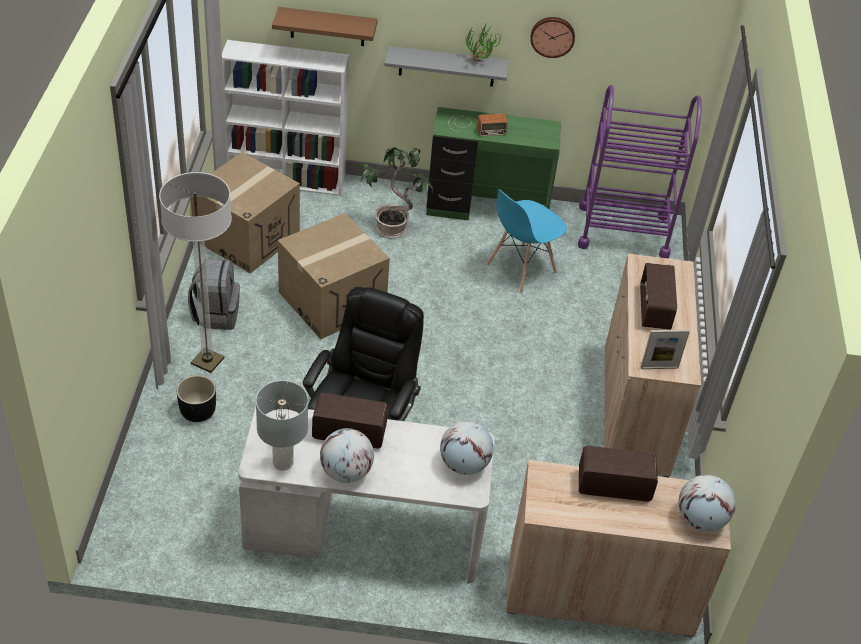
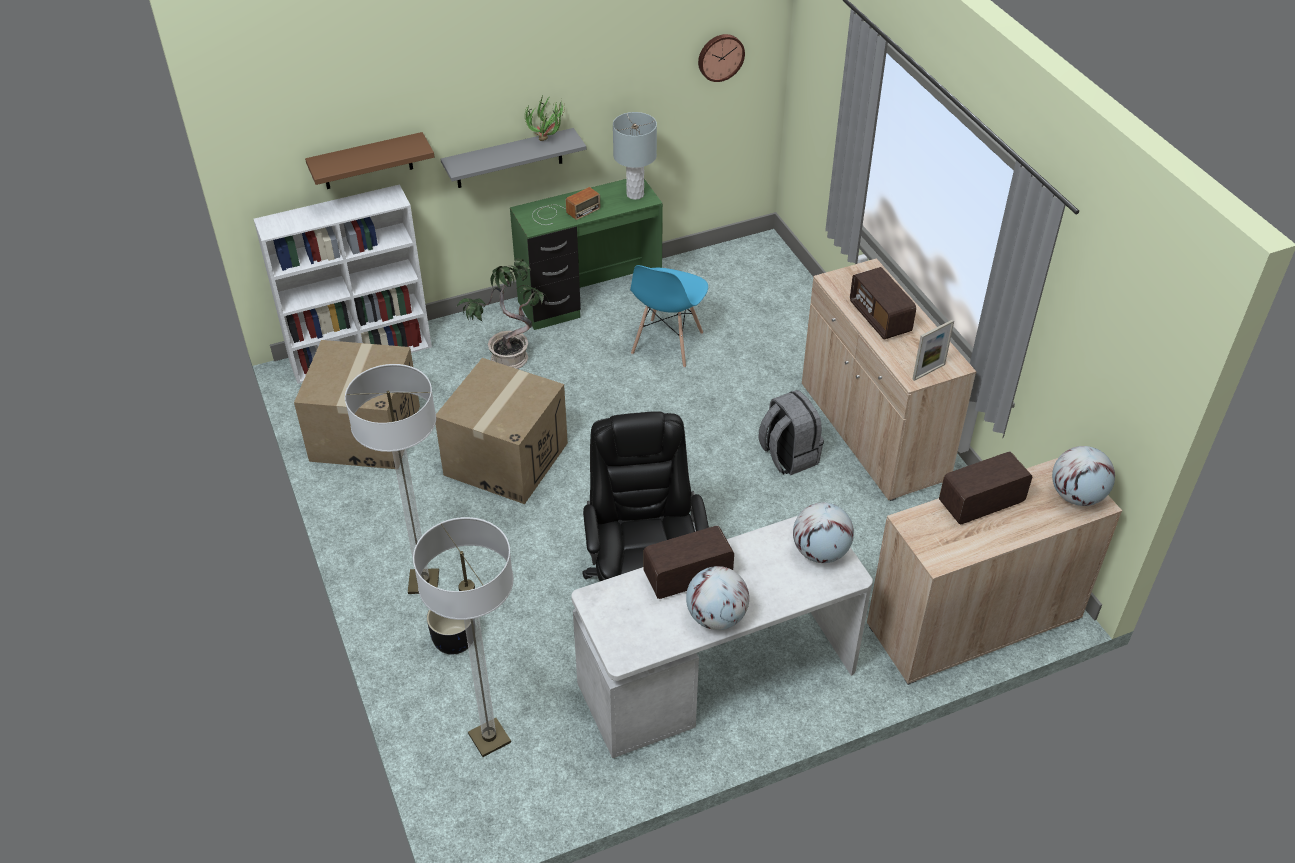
camera: 25 degrees left, 0 degrees up
(170, 491) = (489, 738): none -> floor lamp
(216, 314) = (394, 528): grey backpack -> grey backpack (788, 456)
(283, 462) = (647, 639): grey table lamp -> grey table lamp (635, 194)
(552, 36) = (614, 84): wall clock -> wall clock (720, 56)
(623, 231) = (733, 266): purple cart -> none

